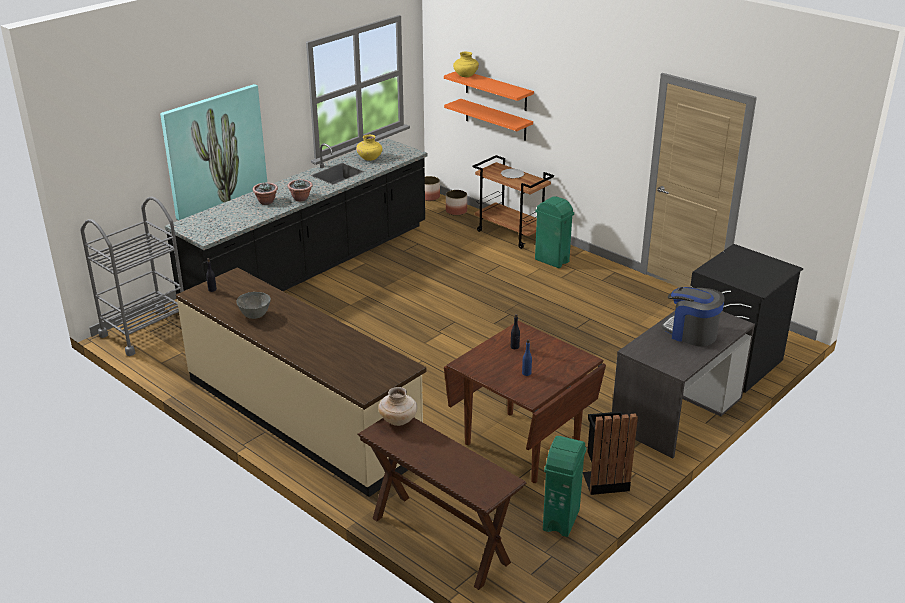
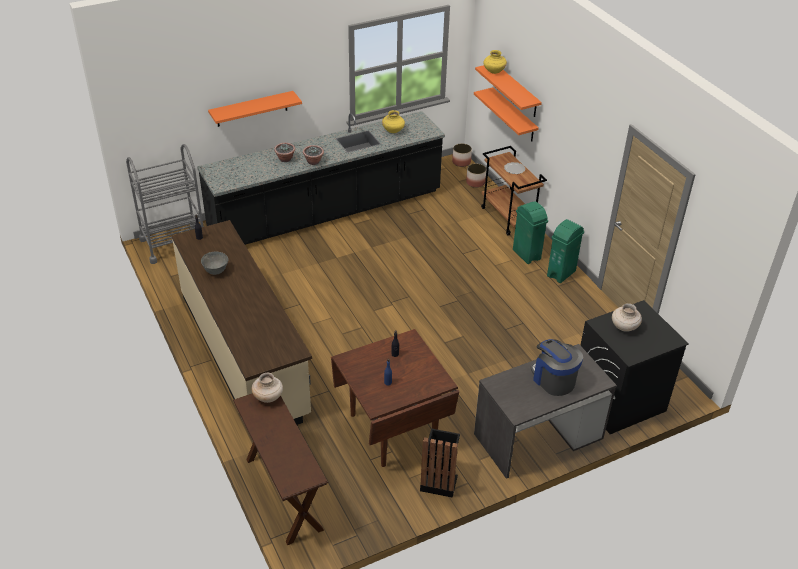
camera: 20 degrees right, 10 degrees up
(214, 151) = (252, 109): picture -> orange shelf
(561, 520) = (383, 506): green trash can -> green trash can (561, 273)
(734, 268) = (624, 327): none -> beige vase

